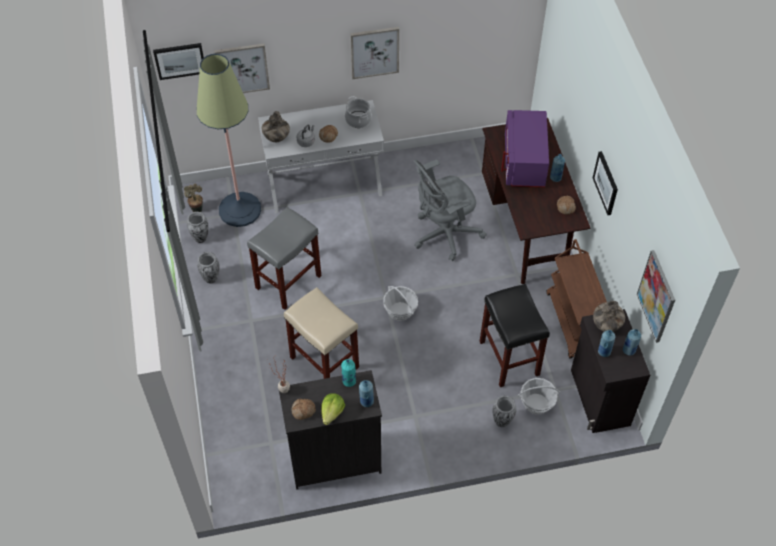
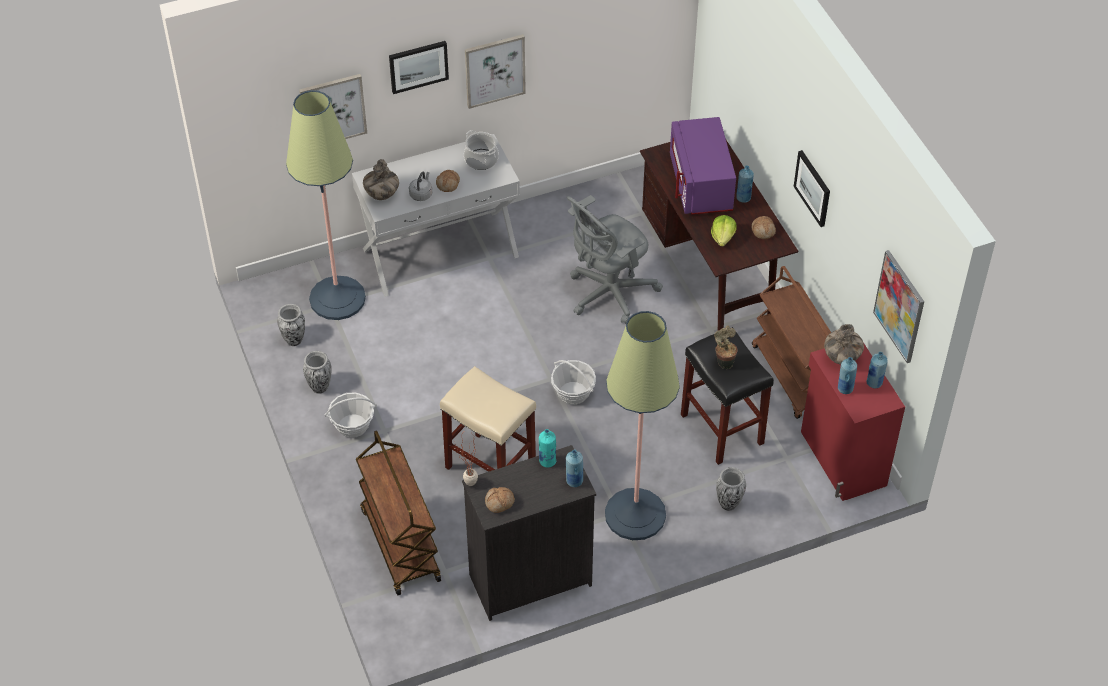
camera: 10 degrees left, 5 degrees down
(180, 60) = (256, 107): picture -> picture (418, 66)
(196, 208) = (279, 304): potted plant -> potted plant (724, 362)
(242, 415) = (399, 544): none -> brown cart
(288, 281) = (421, 376): grey stool -> none
(332, 412) = (535, 499): lettuce -> lettuce (723, 237)
(427, 419) = (635, 515): none -> floor lamp
(536, 404) = (767, 477): basket -> basket (352, 426)
(599, 398) = (842, 459): black cabinet -> red cabinet

